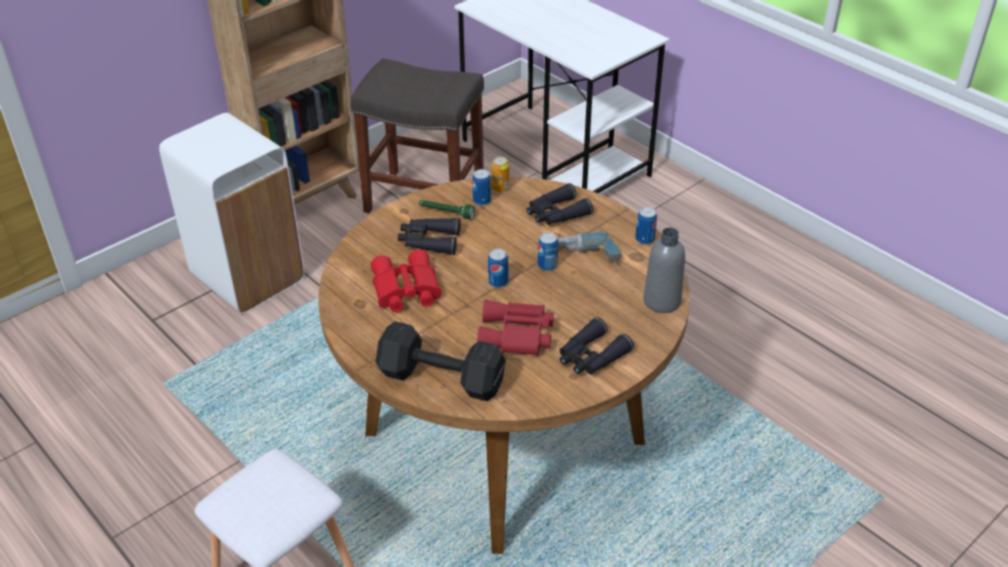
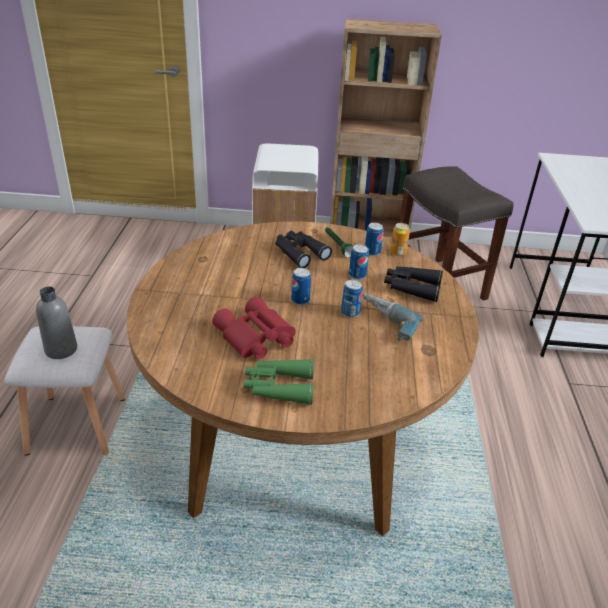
camera: 45 degrees right, 5 degrees down
(405, 290) = (238, 268): red binoculars -> none
(443, 380) = (167, 329): black dumbbell -> none
(591, 357) = (278, 387): black binoculars -> green binoculars
(644, 239) = (454, 343): can -> can (357, 275)
(662, 301) = (397, 392): grey bottle -> grey bottle (61, 349)

